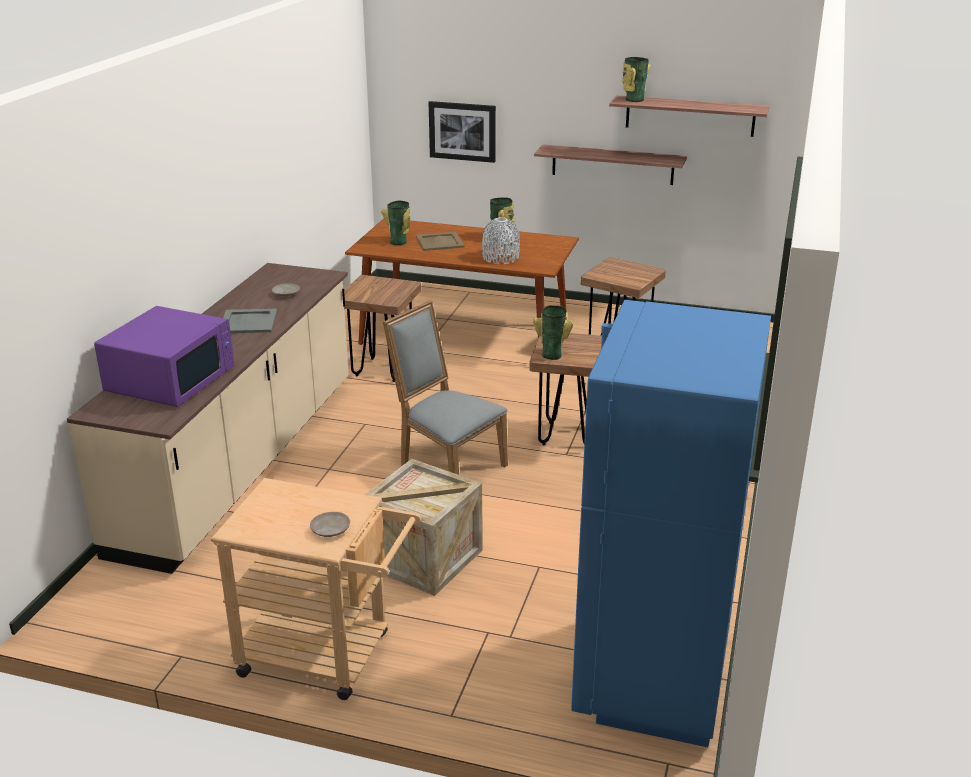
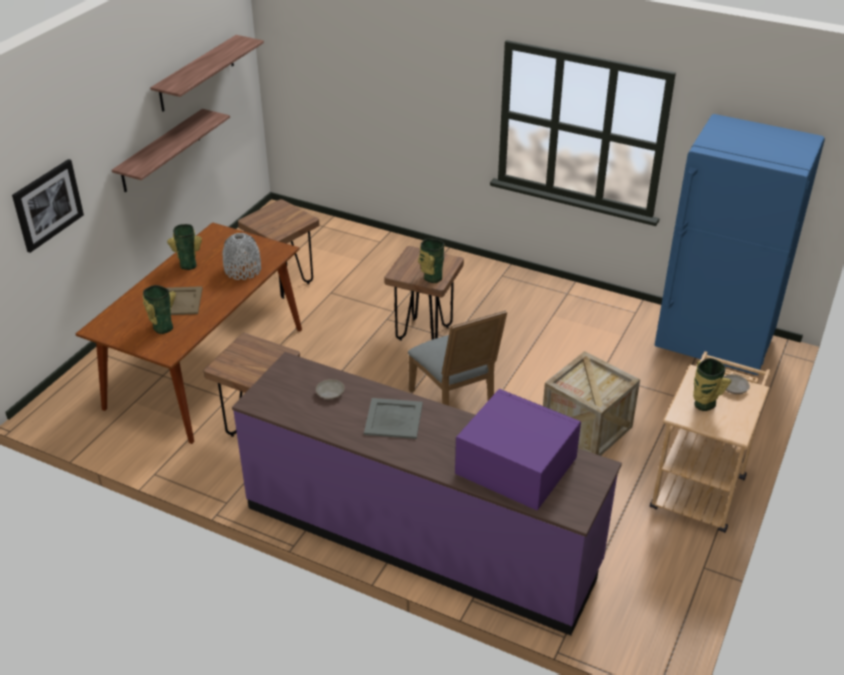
camera: 80 degrees left, 10 degrees up
(242, 463) = (421, 536): beige counter -> purple counter
(447, 465) = (455, 403): grey chair -> grey chair turned 75 degrees counterclockwise
(633, 99) = (175, 82): vase -> vase (703, 404)

